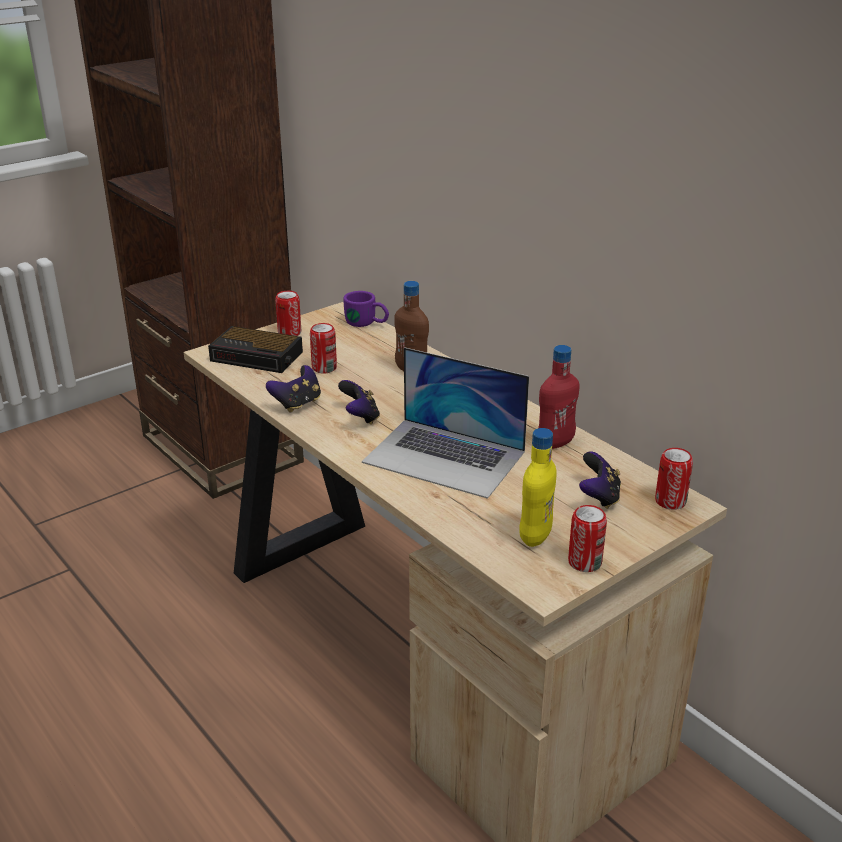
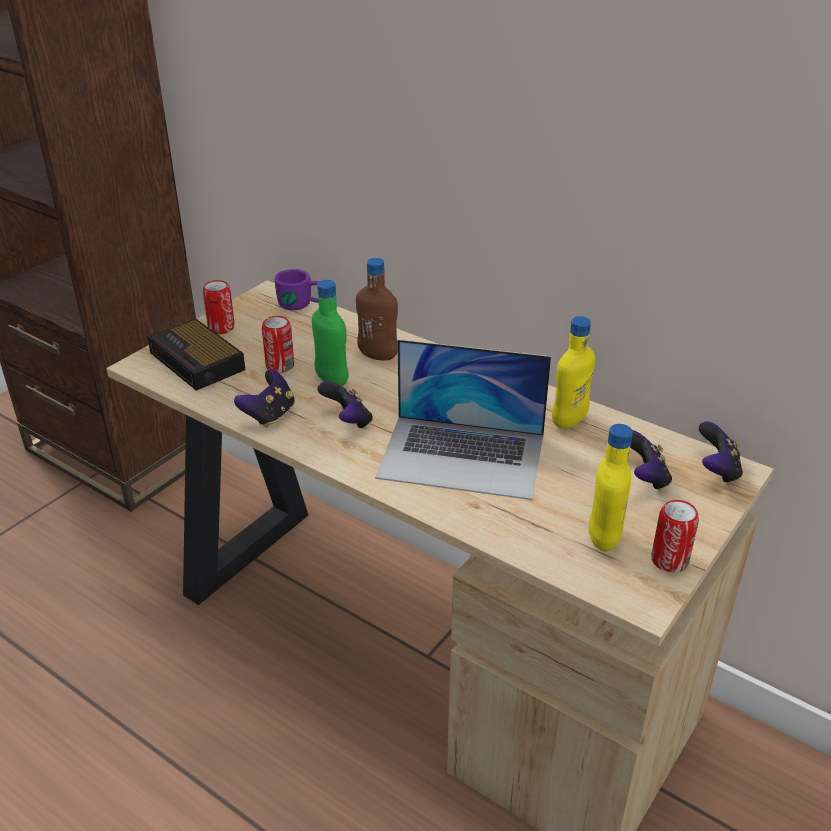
camera: 15 degrees left, 5 degrees up
(258, 356) = (198, 362): alarm clock -> alarm clock turned 45 degrees clockwise
(362, 384) = (331, 380): none -> green bottle
(555, 443) = (569, 420): red bottle -> yellow bottle
(670, 501) = (716, 471): can -> game controller

